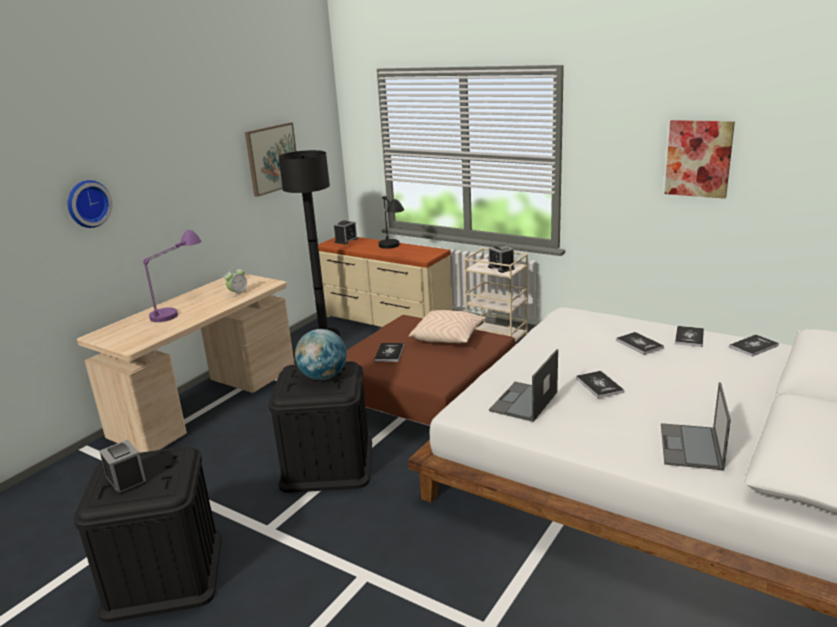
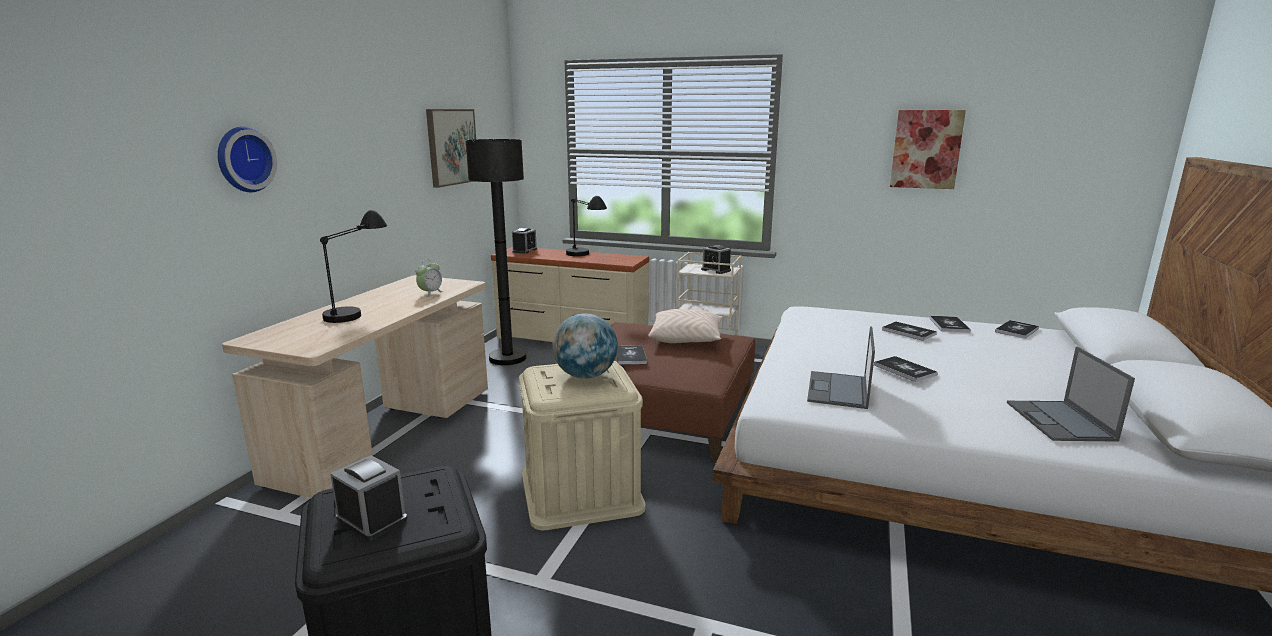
camera: 15 degrees left, 5 degrees down
(180, 308) = (360, 308): purple table lamp -> black table lamp
(327, 463) = (581, 491): black storage box -> beige storage box

